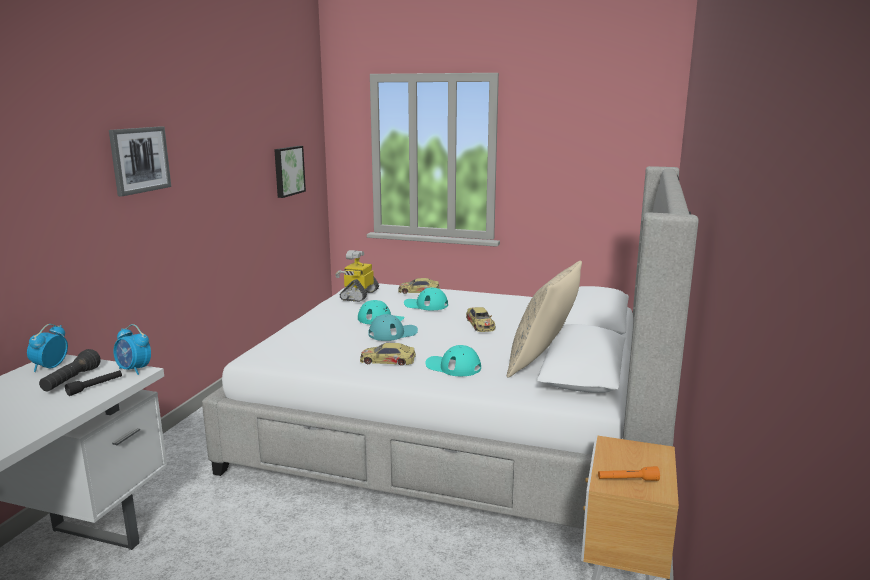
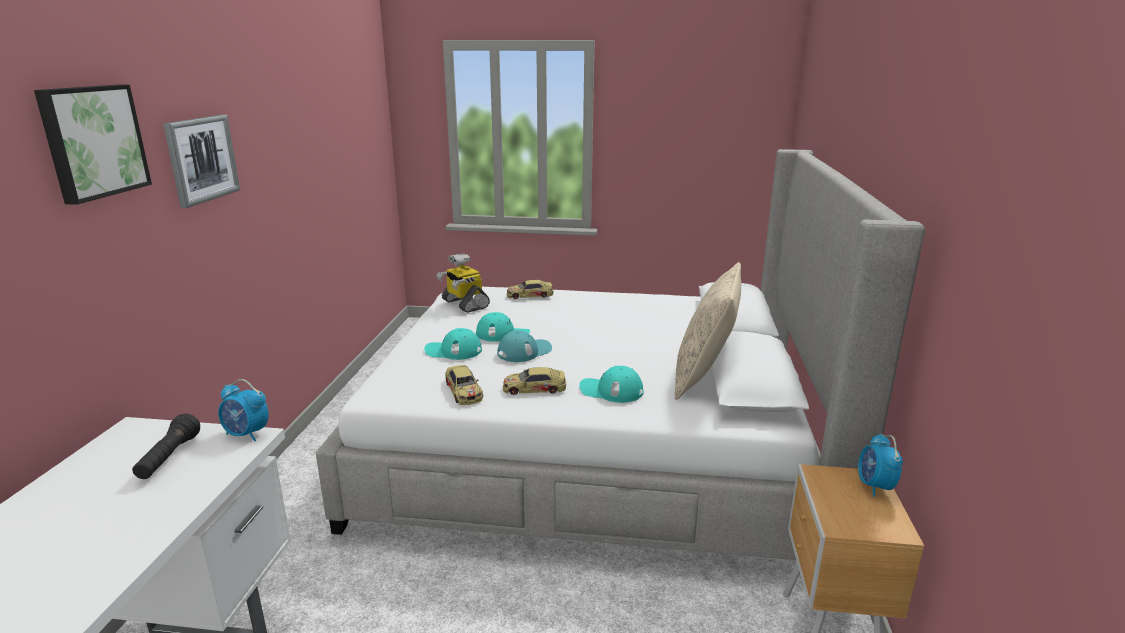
camera: 10 degrees left, 5 degrees up
(50, 367) = (131, 440): alarm clock -> alarm clock (874, 486)
(95, 387) = (206, 465): black flashlight -> none
(288, 171) = (357, 158): picture -> picture (92, 141)
(359, 295) = (464, 304): toy robot -> toy robot turned 45 degrees counterclockwise
(425, 305) = (545, 312): turquoise cap -> turquoise cap (453, 351)
(480, 324) = (615, 333): toy car -> toy car (464, 390)
(627, 480) = (858, 519): orange flashlight -> none

